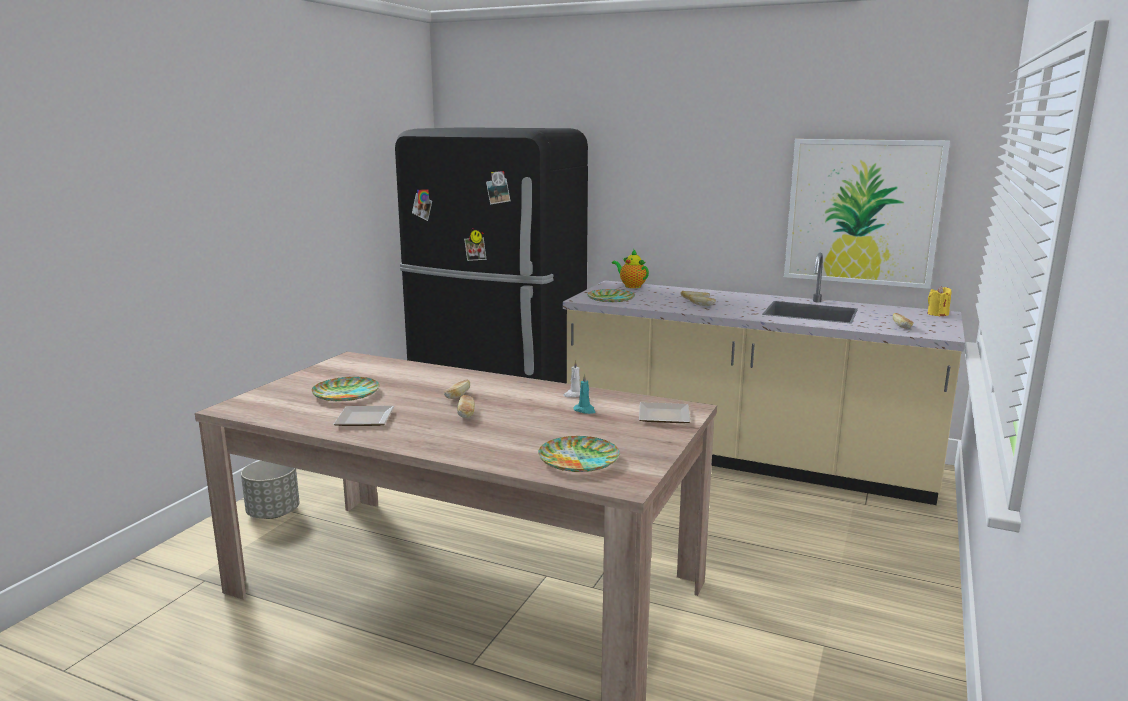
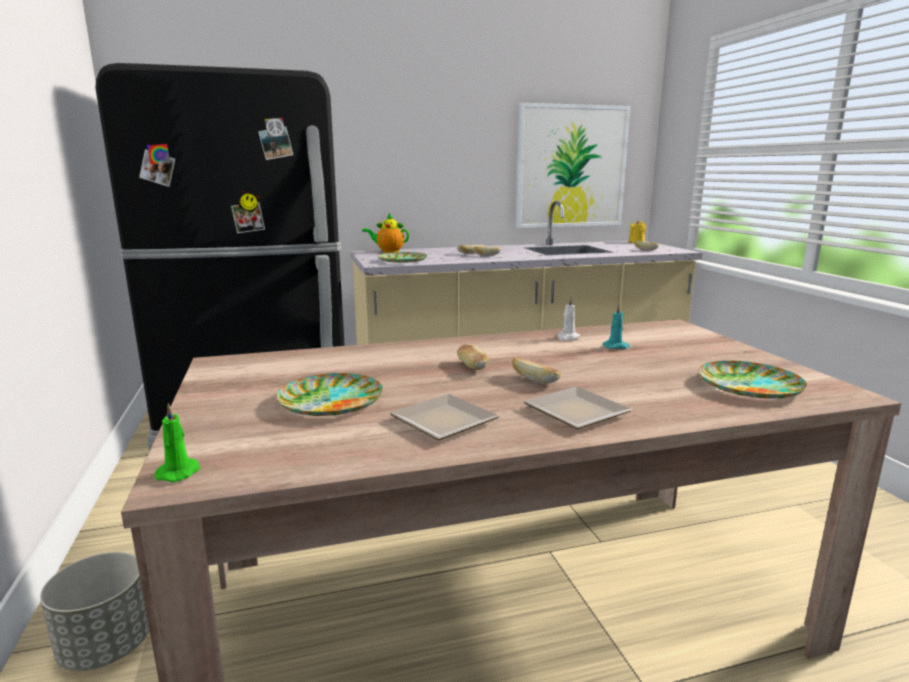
camera: 40 degrees left, 0 degrees up
(233, 405) = (180, 472): none -> green candle
(662, 415) = (676, 334): plate -> plate (572, 412)

